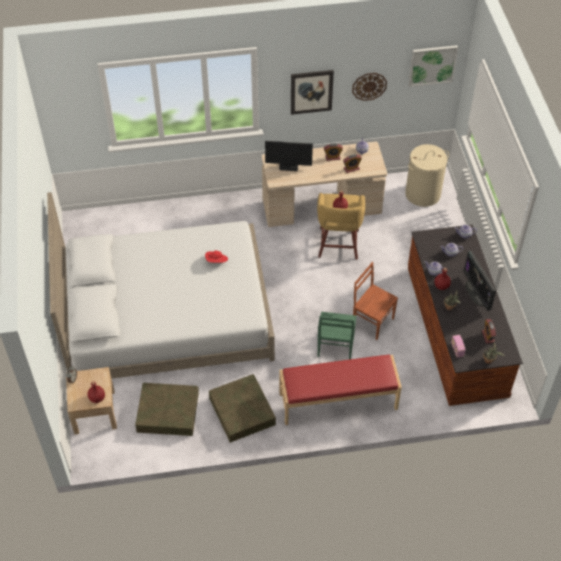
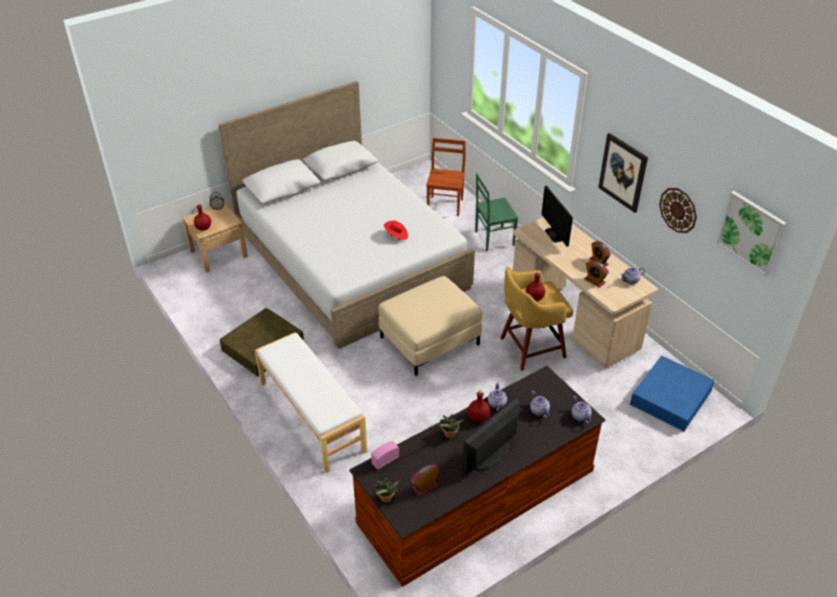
camera: 65 degrees right, 10 degrees down
(168, 412) = (238, 297): brown storage box -> none
(297, 299) = (430, 340): none -> beige ottoman
(334, 347) = (384, 390): green chair -> green chair (493, 238)
(338, 401) = (311, 417): red bench -> white bench
(372, 321) = (439, 412): brown chair -> brown chair (445, 205)
(422, 194) = (670, 398): beige laundry basket -> blue storage box

